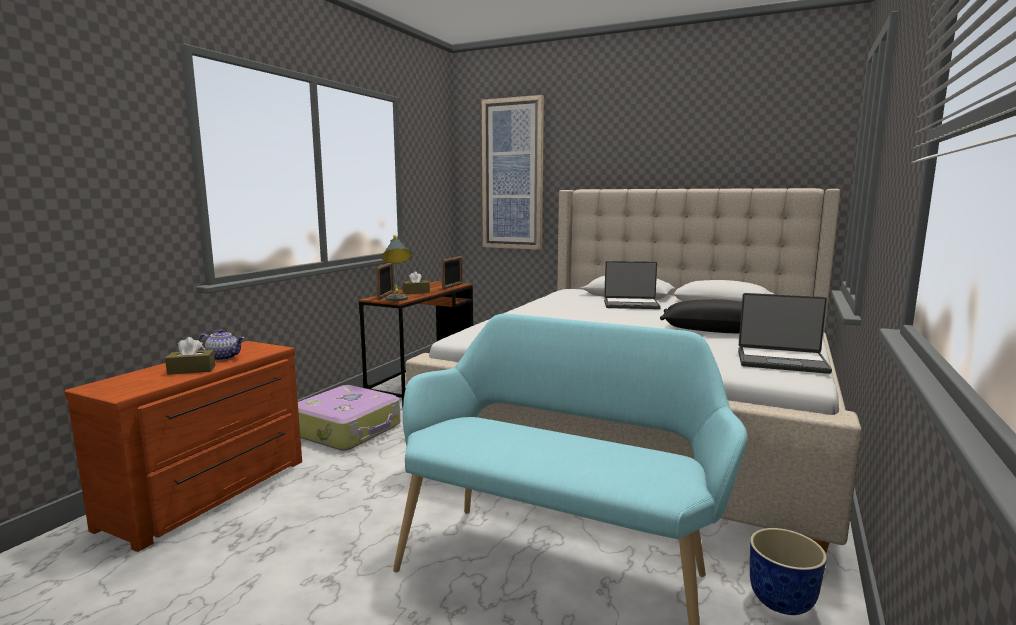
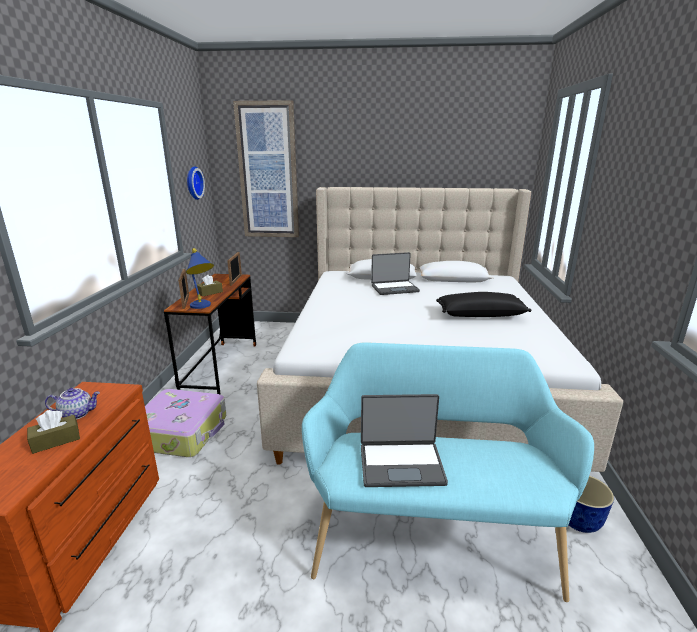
camera: 20 degrees left, 10 degrees up
(397, 300) = (202, 307): grey table lamp -> blue table lamp
(428, 183) = (193, 183): none -> wall clock
(781, 361) = (545, 345): laptop -> laptop (401, 464)

